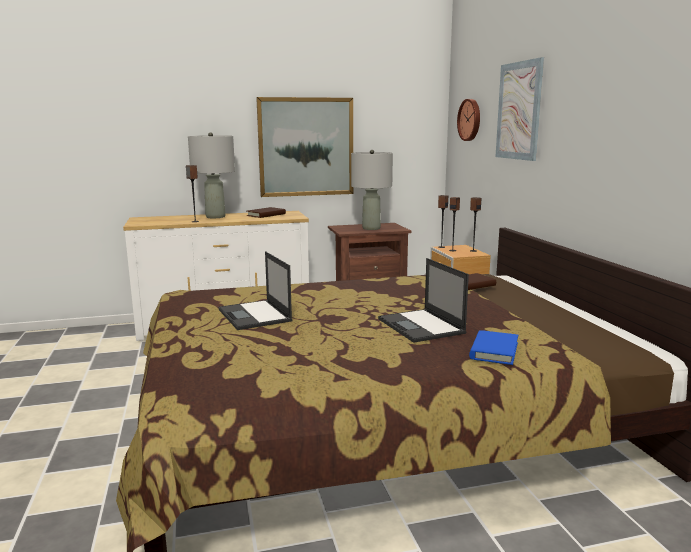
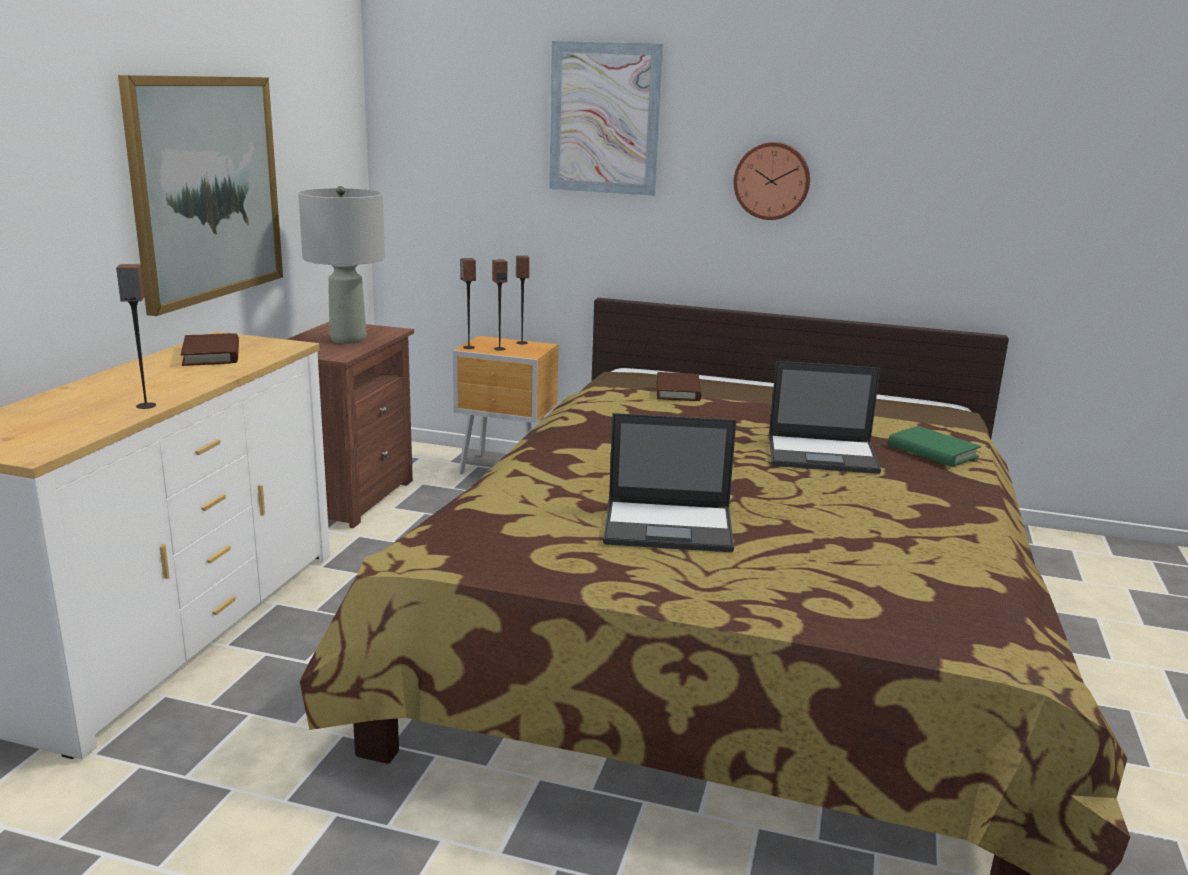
camera: 60 degrees left, 5 degrees up
(215, 217) = (128, 385): grey table lamp -> none
(470, 120) = (455, 123): wall clock -> wall clock (772, 180)
(494, 351) = (932, 451): blue book -> green book

